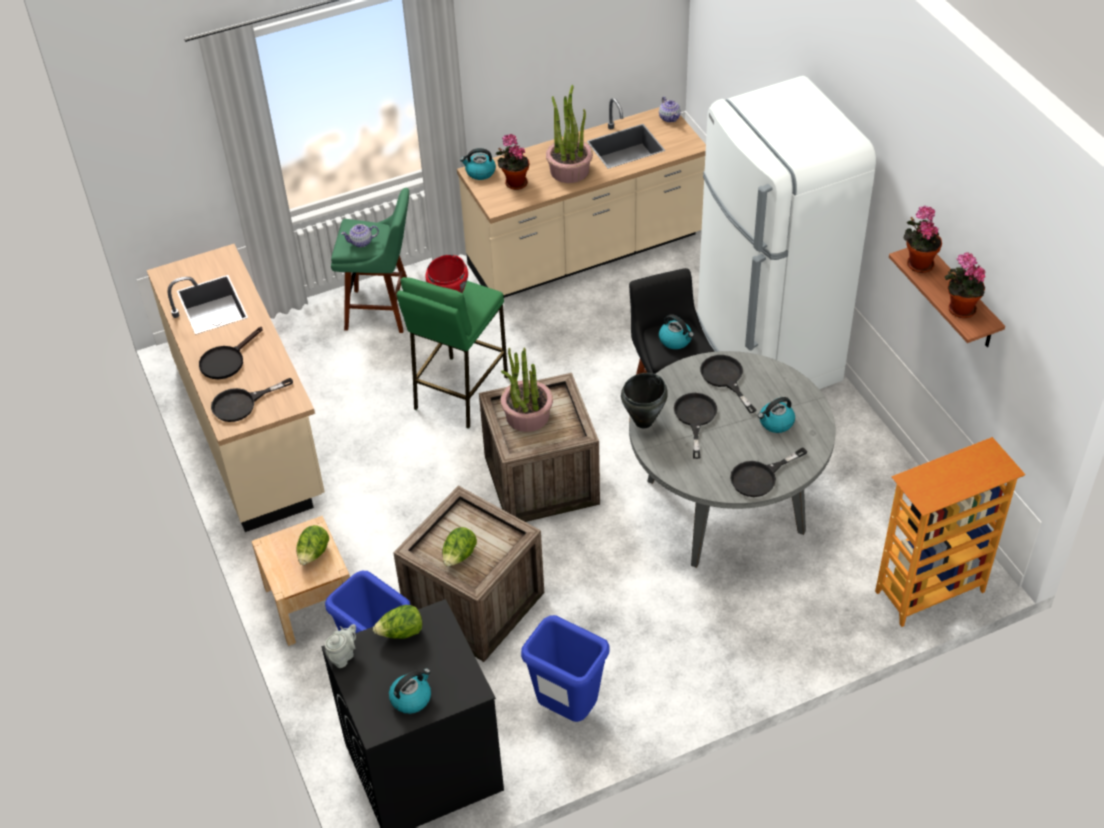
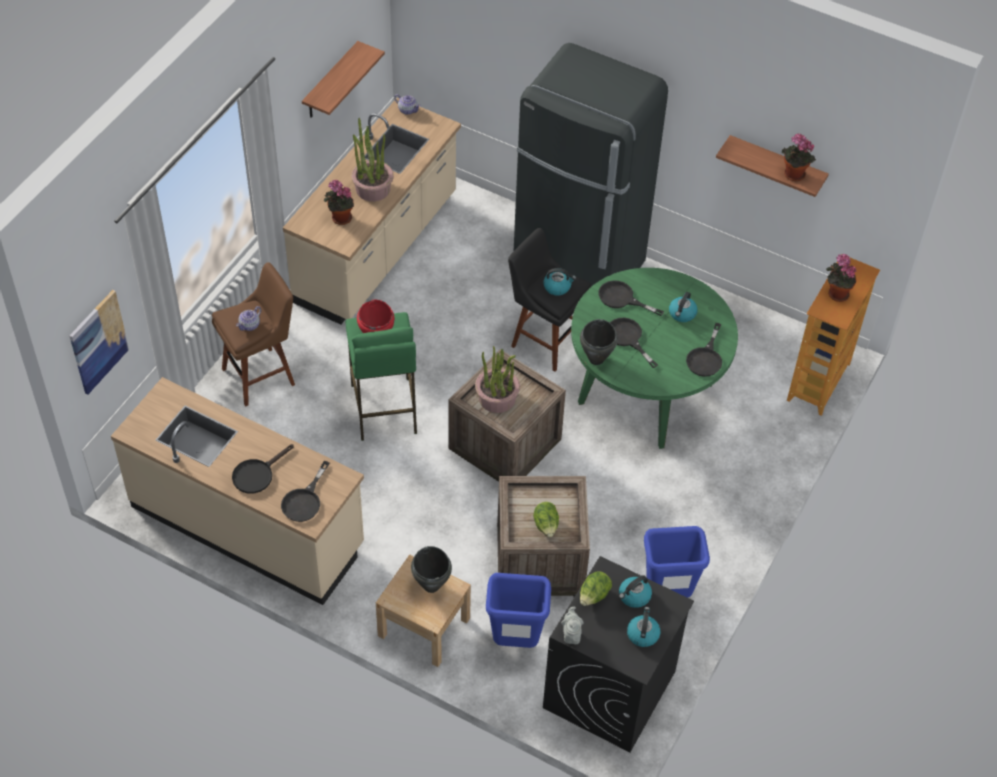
camera: 40 degrees left, 5 degrees up
(166, 171) = (98, 341): none -> picture
(226, 361) = (257, 474): black frying pan -> black frying pan turned 45 degrees clockwise
(313, 554) = (431, 585): lettuce -> black cooking pot
(383, 311) = (262, 375): green stool -> brown stool
(480, 172) = (304, 222): kettle -> kettle (634, 596)
(574, 44) = (330, 82): none -> shelf
(725, 505) = (645, 393): grey dining table -> green dining table
(766, 356) = (578, 267): white fridge -> black fridge
(918, 263) = (740, 153): potted plant -> potted plant (836, 294)

